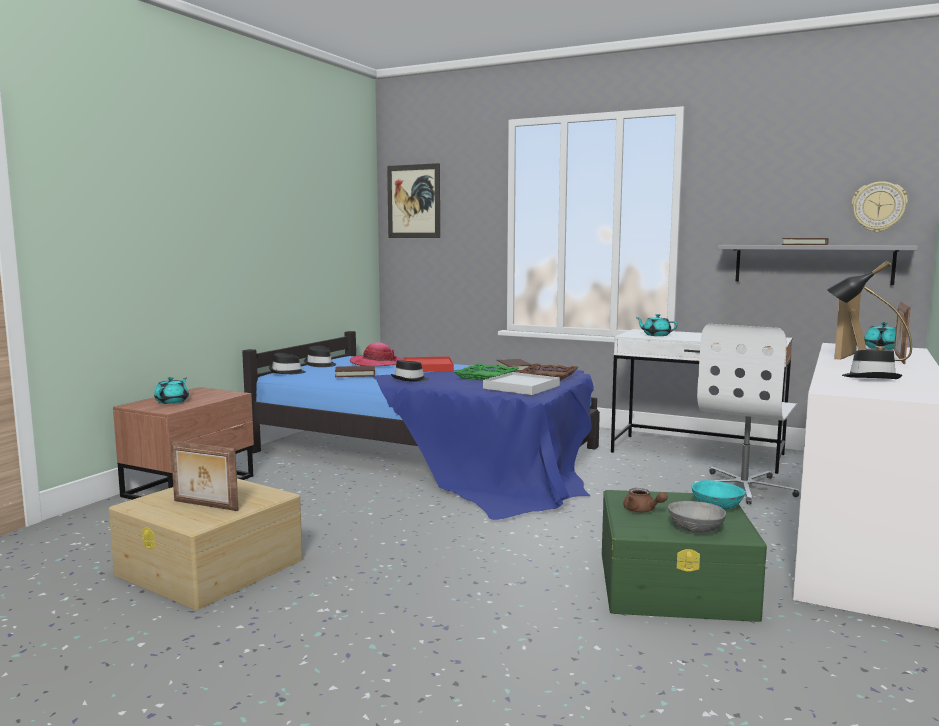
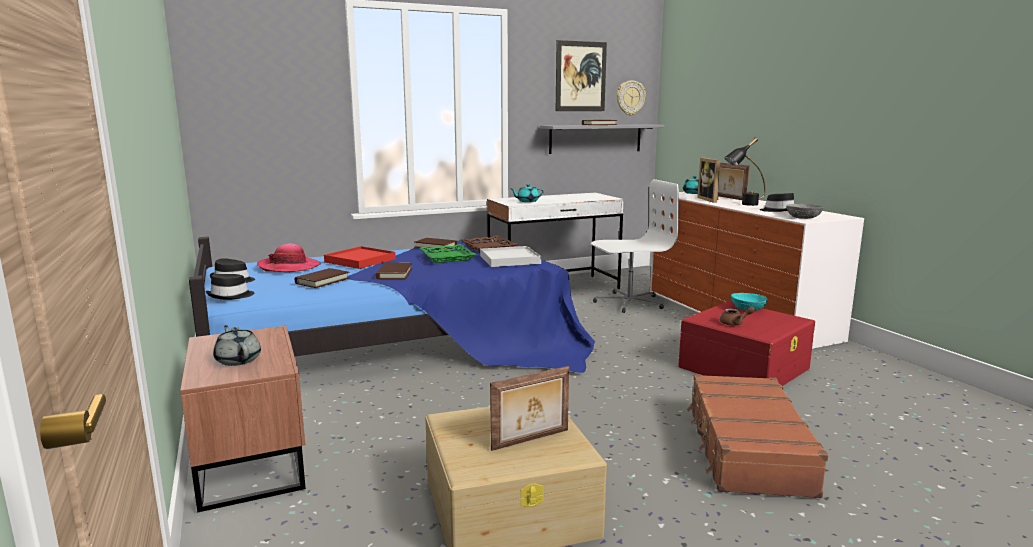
camera: 50 degrees left, 5 degrees up
(172, 401) = (238, 360): turquoise teapot -> grey teapot
(410, 379) = (394, 274): black hat -> brown book
(413, 201) = (230, 79): picture -> picture (580, 76)
(444, 631) = (746, 449): none -> brown suitcase
(675, 584) = (744, 367): green storage box -> red storage box
(695, 529) = (779, 324): grey bowl -> grey bowl (803, 218)
(744, 488) = (628, 302): white office chair -> white office chair turned 90 degrees counterclockwise

